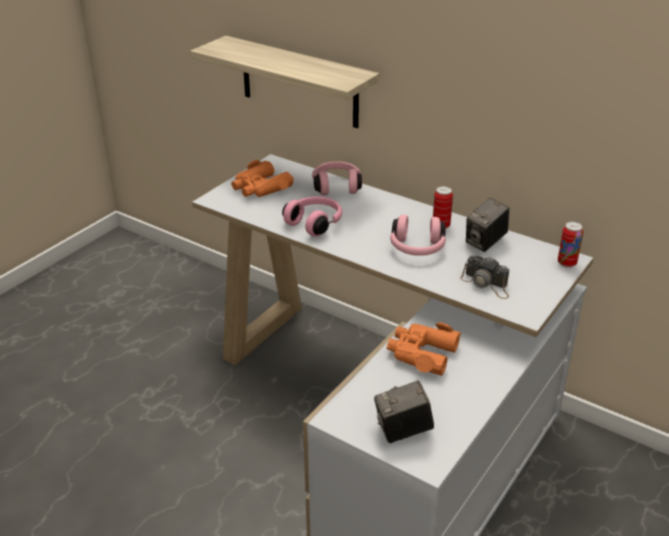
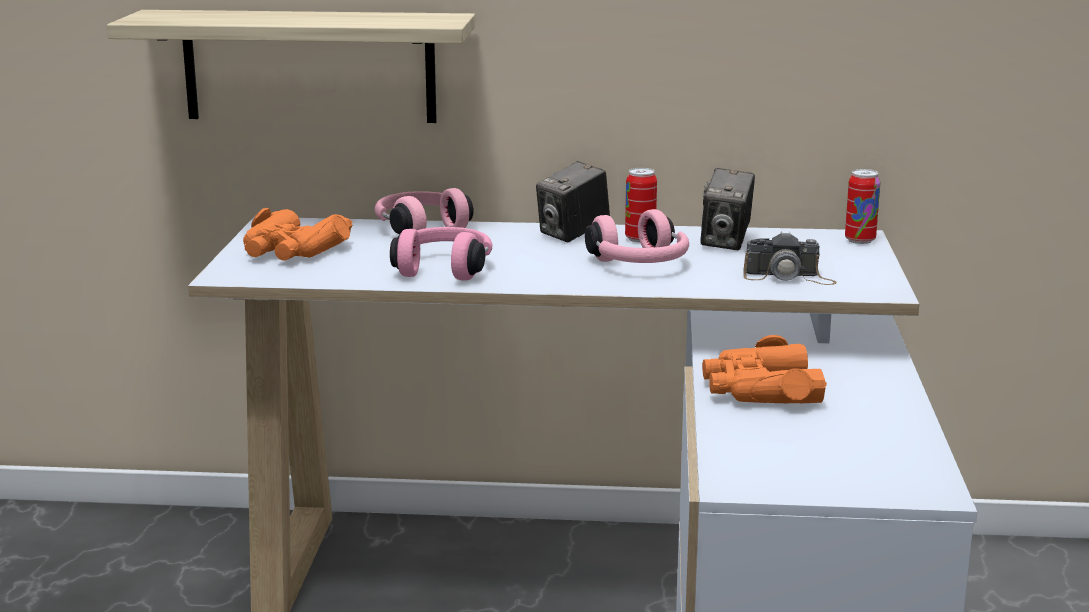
camera: 30 degrees left, 15 degrees down
(403, 431) = (849, 470): camera -> camera (573, 234)

